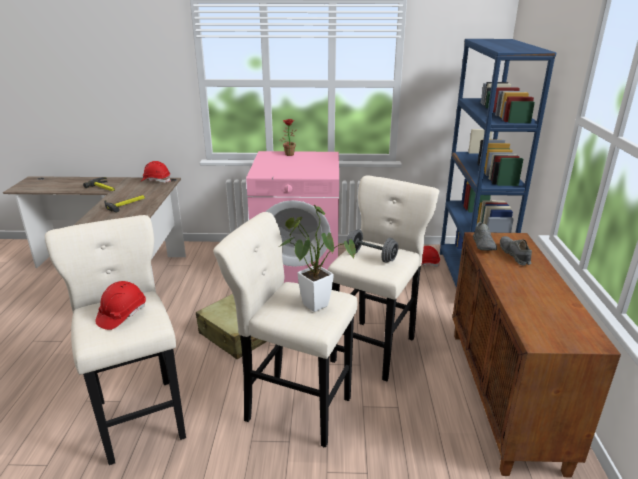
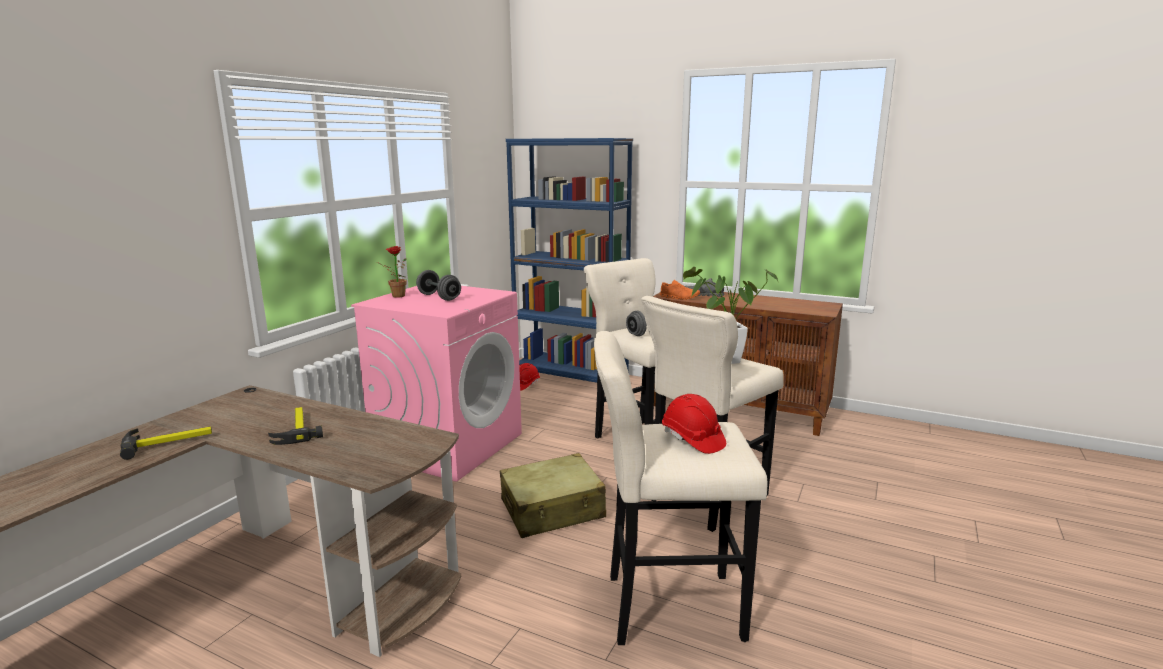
camera: 65 degrees left, 10 degrees down
(156, 180) = (228, 400): red hard hat -> none
(297, 163) = (439, 297): none -> grey dumbbell
(483, 245) = (679, 297): grey shoe -> orange shoe

